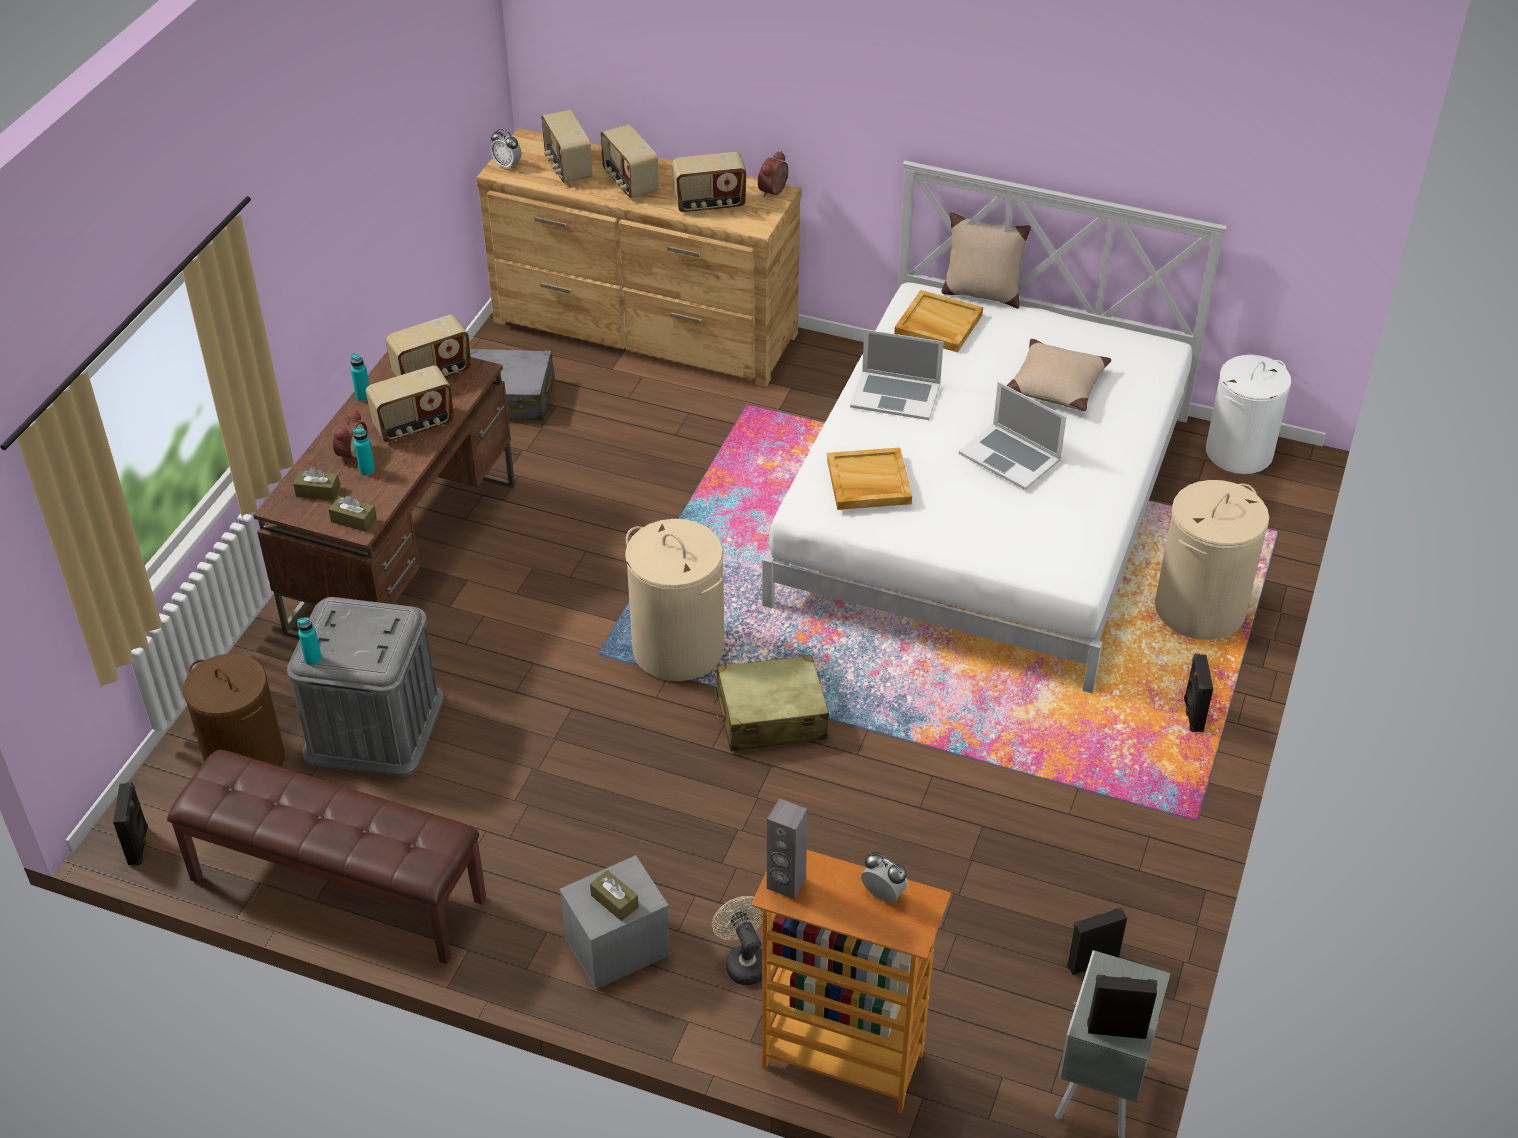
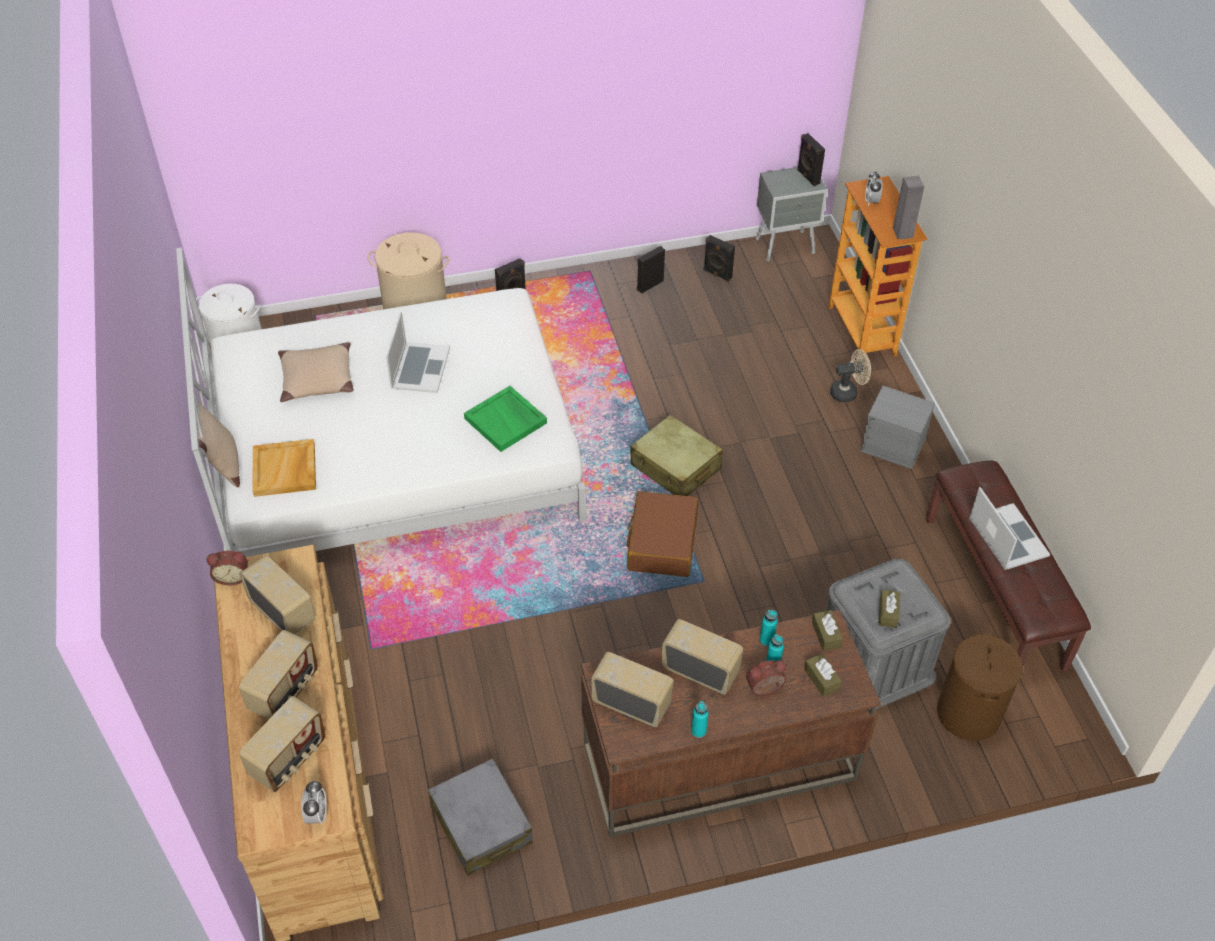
camera: 125 degrees left, 5 degrees up
(139, 845) = (1079, 719): black speaker -> black speaker (649, 285)
(313, 659) = (931, 609): turquoise bottle -> turquoise bottle (766, 640)
(614, 901) = (904, 406): brown tissue box -> brown tissue box (888, 612)
(677, 649) = (661, 542): beige laundry basket -> brown suitcase
(744, 961) = (848, 392): beige fan -> beige fan turned 135 degrees counterclockwise
(868, 482) = (506, 421): beige tray -> green tray
(895, 395) = (395, 453): laptop -> laptop (1008, 537)

